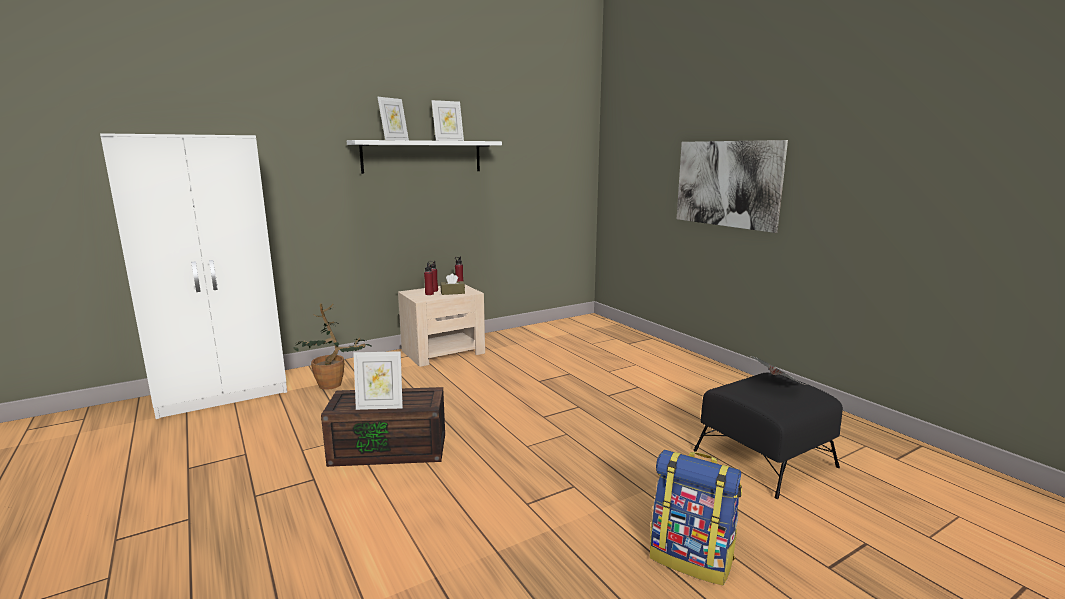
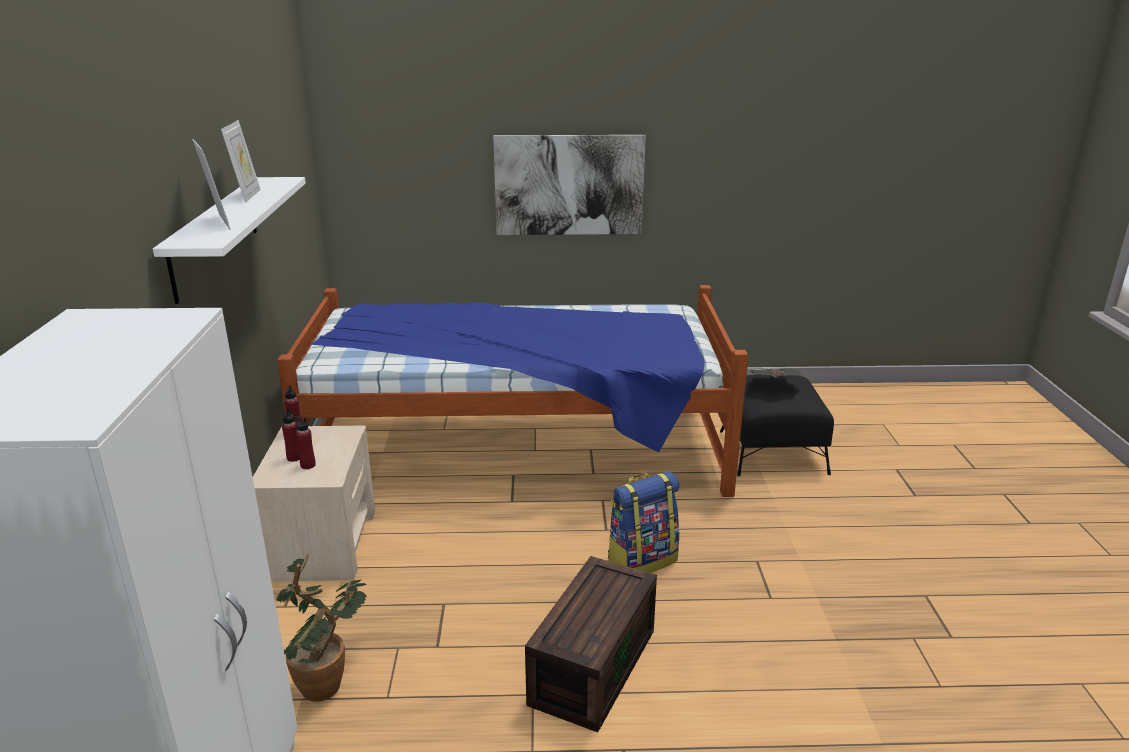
camera: 60 degrees left, 10 degrees up
(380, 406) = (613, 616): picture frame -> none
(452, 292) = (329, 446): brown tissue box -> none
(599, 368) = (520, 451): none -> bed
(692, 558) = (885, 544): backpack -> backpack (642, 560)

